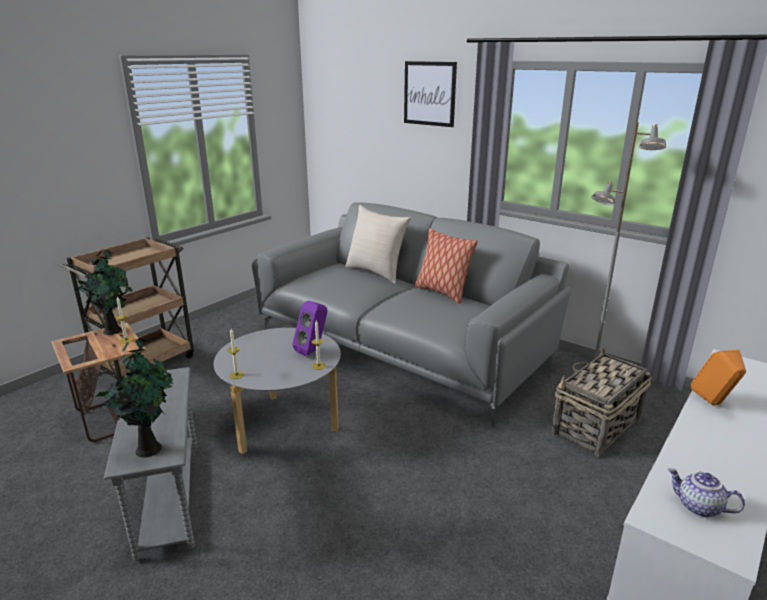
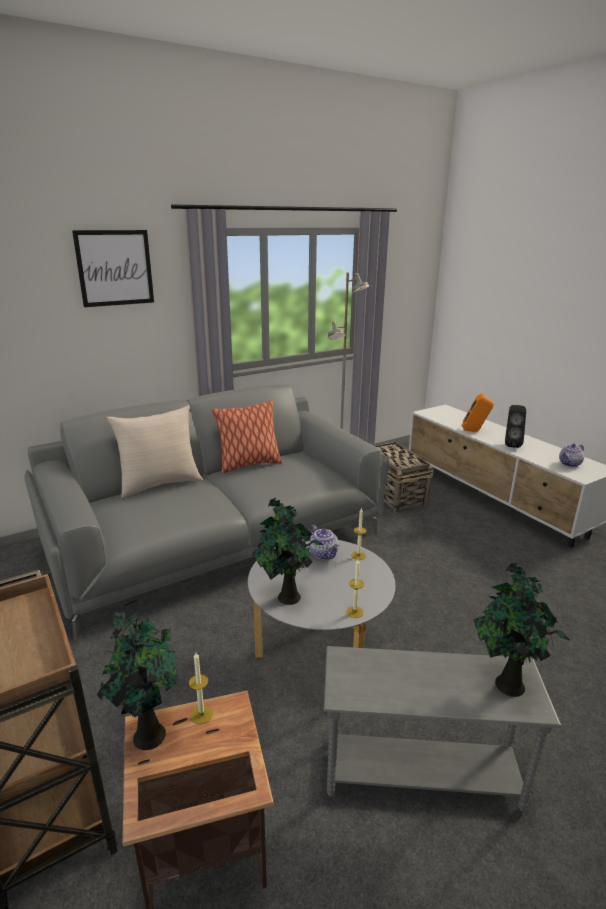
camera: 70 degrees left, 0 degrees up
(247, 346) = (287, 597): none -> potted plant
(313, 351) = (324, 554): purple speaker -> teapot
(705, 441) = (511, 444): none -> black speaker

